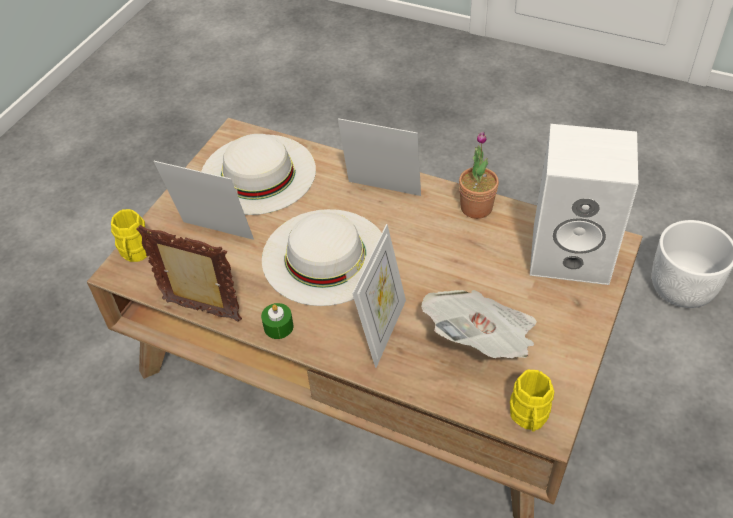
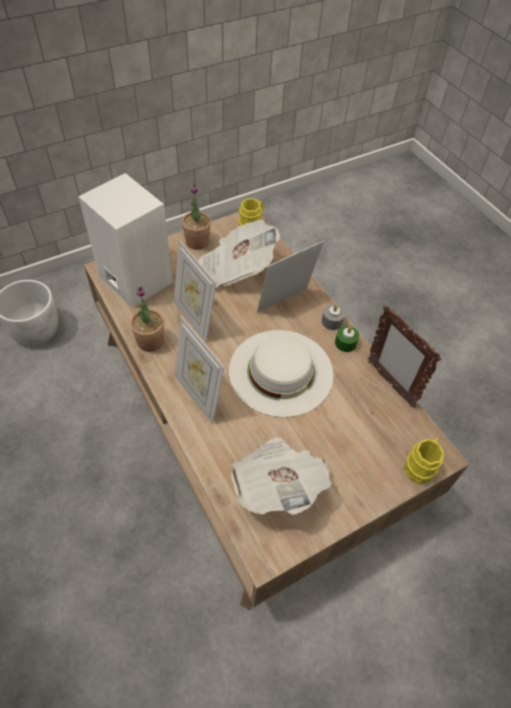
camera: 150 degrees left, 5 degrees up
(214, 236) = (349, 441): picture frame -> picture frame (195, 318)
(258, 173) = (276, 484): white hat -> newspaper
(312, 343) = (332, 321): none -> grey candle
(567, 344) = (197, 242): none -> potted plant

